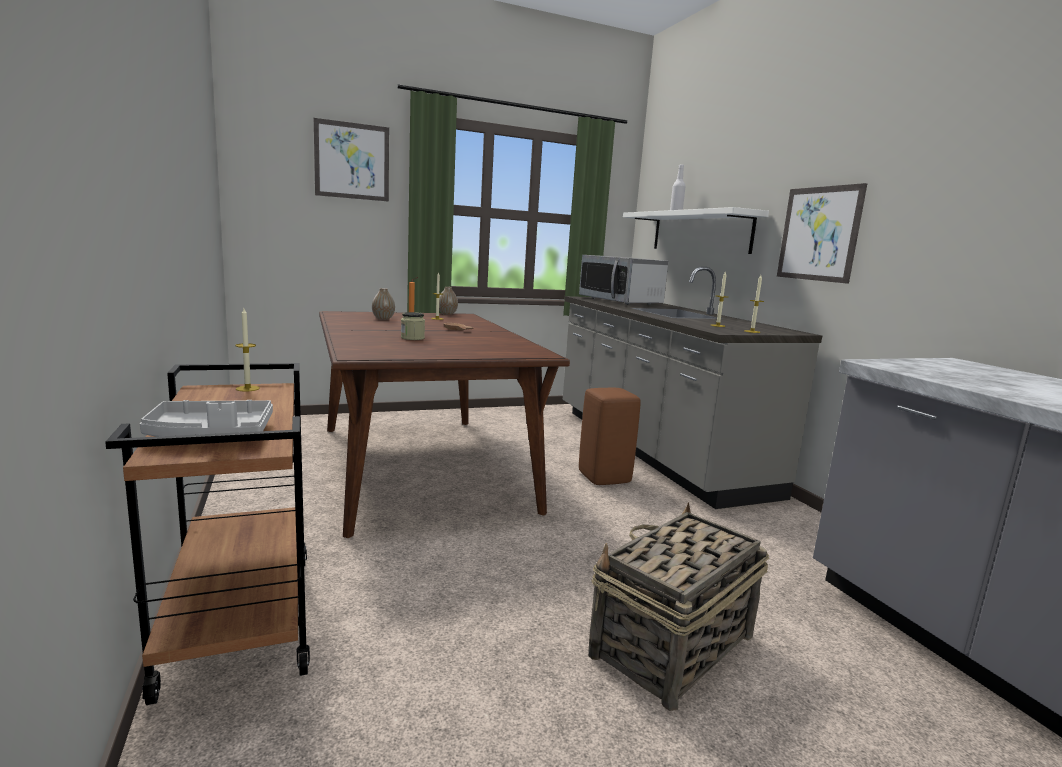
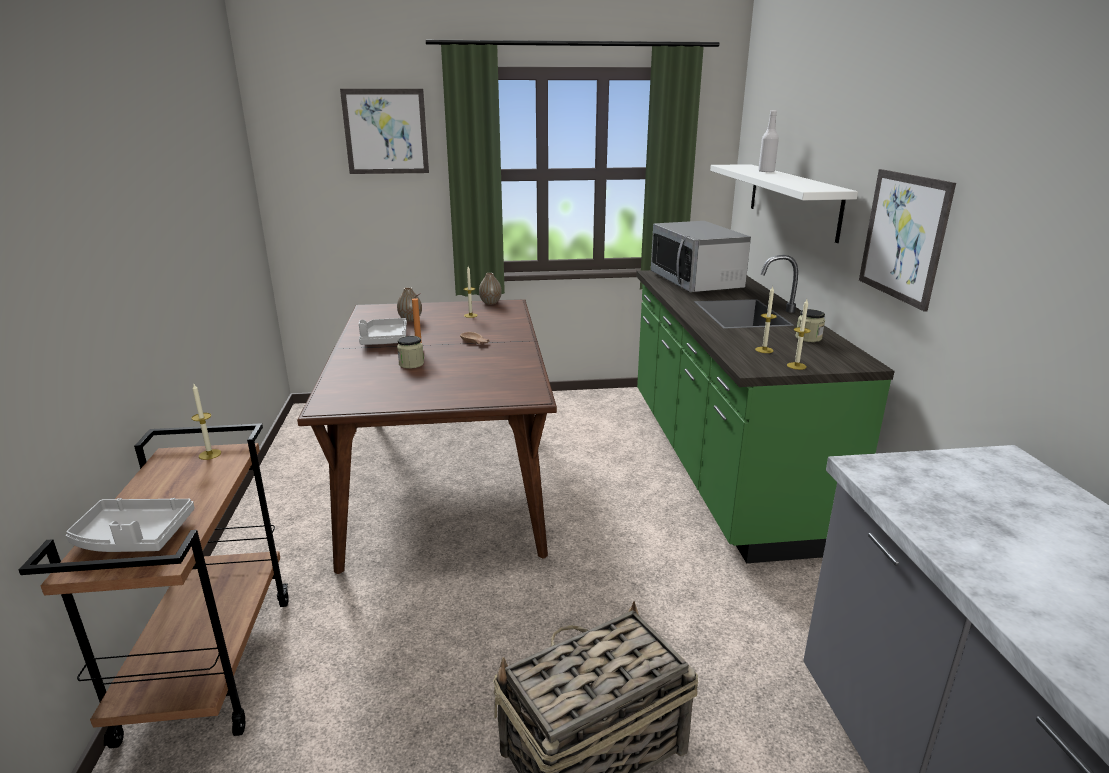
camera: 15 degrees right, 10 degrees up
(371, 327) = (384, 340): none -> grey tray
(605, 478) = (638, 507): brown stool -> none
(653, 449) = (720, 464): grey counter -> green counter
(741, 323) = (808, 338): none -> jar

